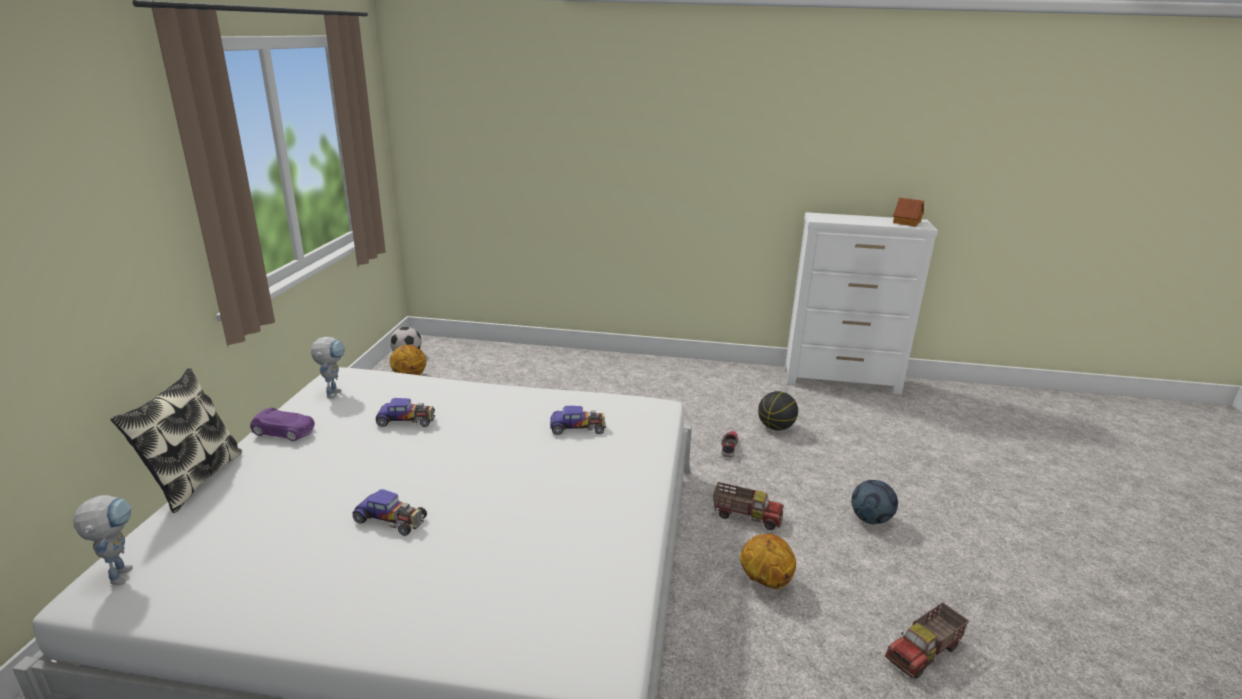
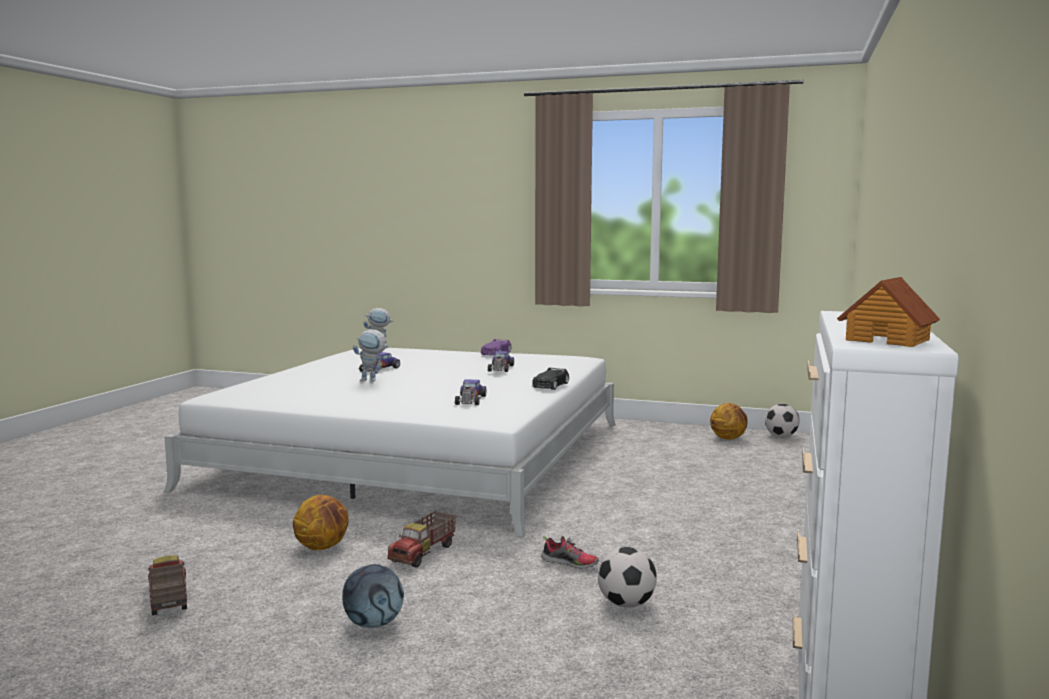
camera: 100 degrees right, 15 degrees down
(194, 479) = (453, 349): pillow -> none
(334, 392) = (550, 356): toy robot -> toy robot (373, 380)
(496, 390) = (550, 385): none -> black toy car
(776, 427) = (626, 604): basketball -> football

